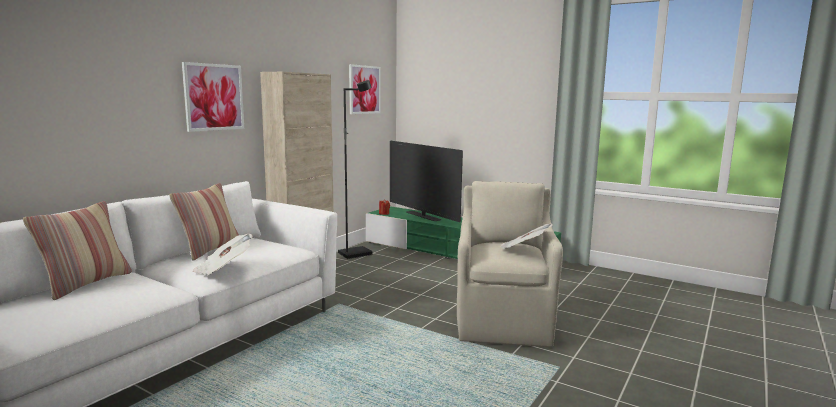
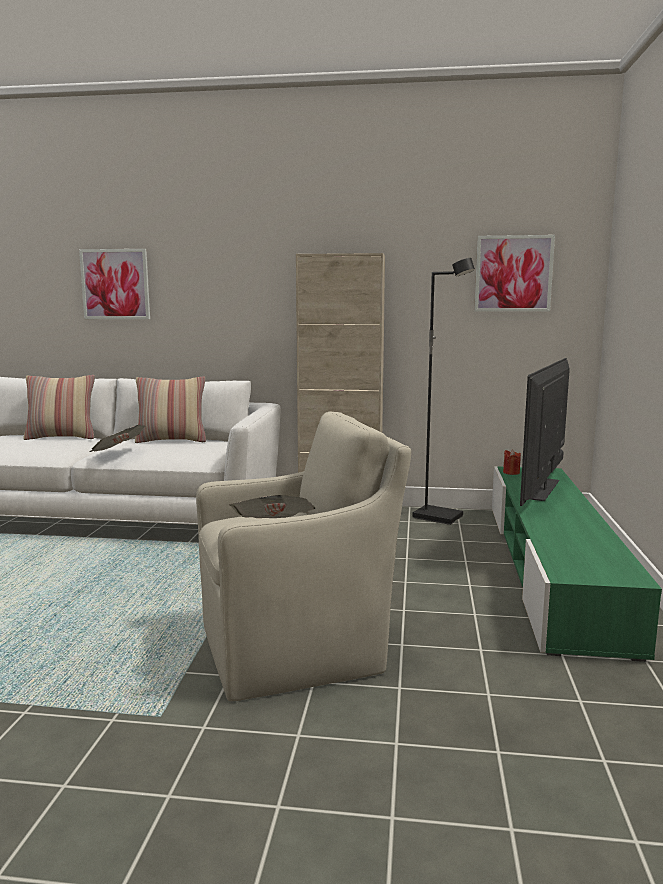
camera: 65 degrees right, 0 degrees up
(213, 97) = (245, 287): picture -> picture (115, 284)

